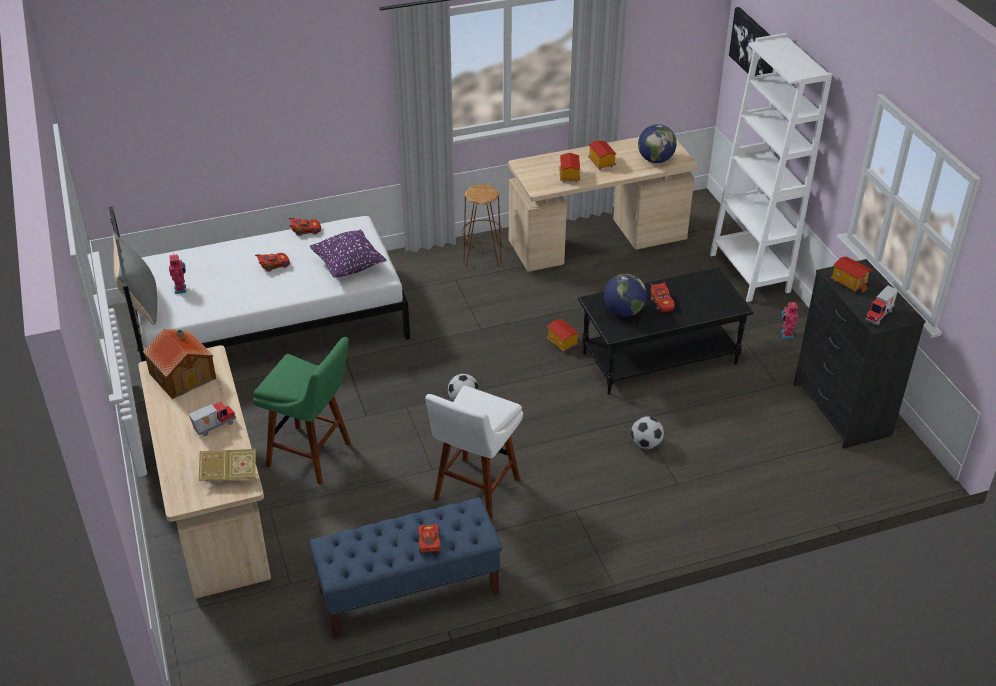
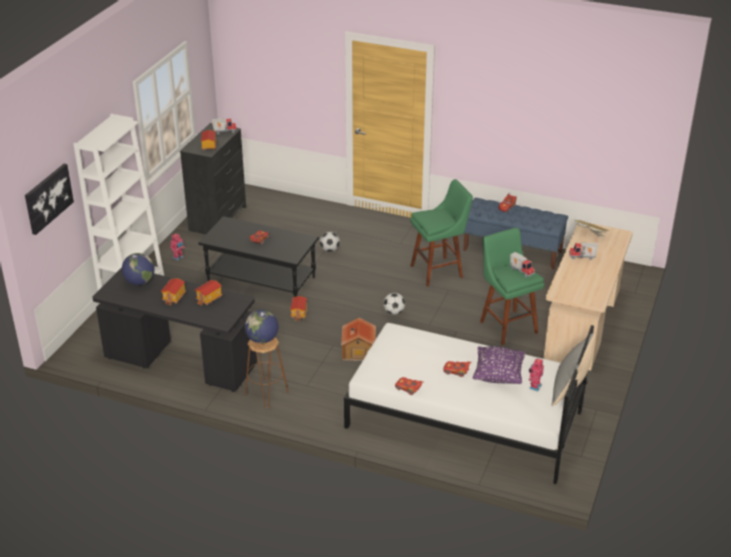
camera: 140 degrees left, 5 degrees down
(183, 375) = (581, 290): toy house -> toy house (358, 351)
(287, 381) = (521, 271): none -> toy truck
(349, 266) = (407, 347): purple pillow -> purple pillow (498, 375)
(474, 492) = (439, 271): white stool -> green stool
(597, 241) = (180, 362): beige desk -> black desk
(623, 312) = (286, 245): globe -> globe (262, 339)

